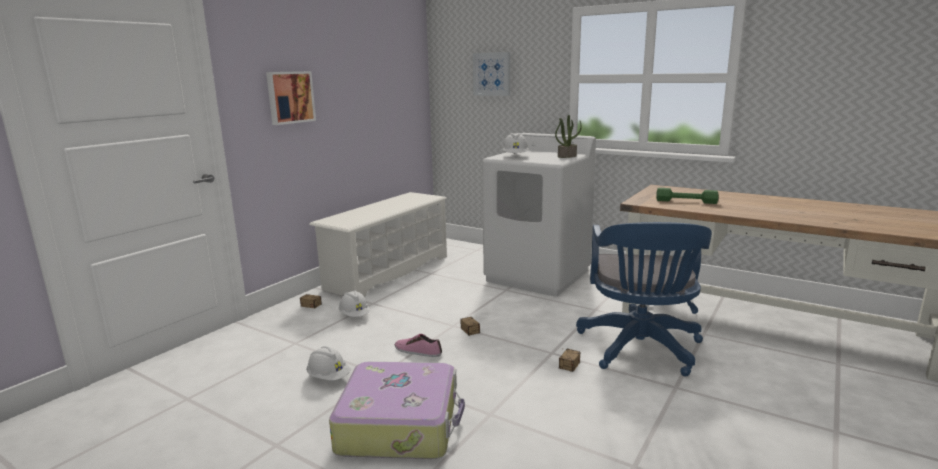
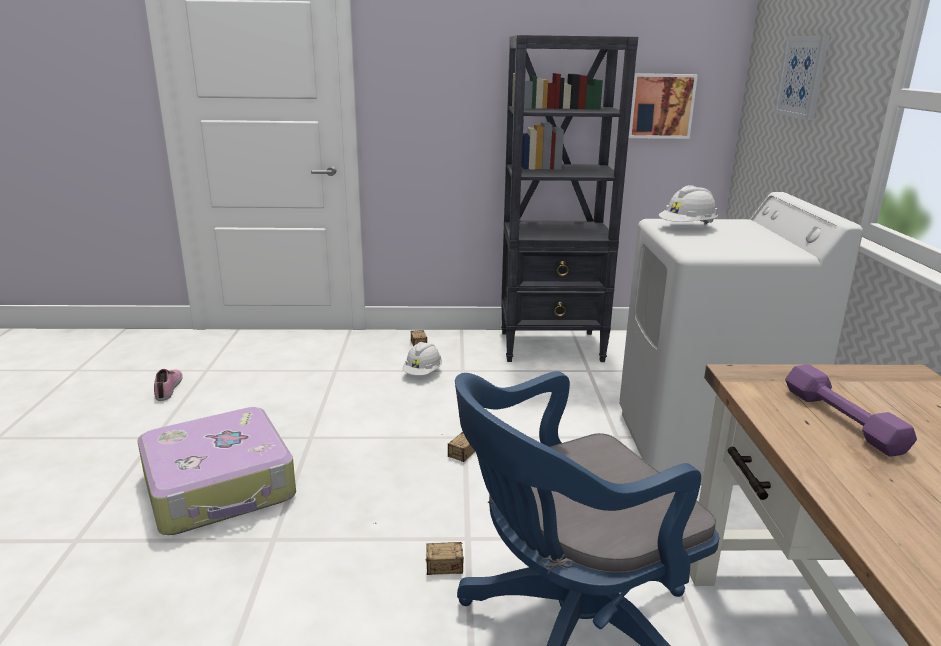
camera: 55 degrees right, 5 degrees up
(290, 97) = (455, 90): picture -> picture (660, 106)
(328, 377) = (284, 413): white hard hat -> none
(388, 272) = (552, 347): white shoe rack -> black bookcase
(418, 351) = (379, 438): shoe -> shoe (169, 388)
(567, 156) = (762, 250): potted plant -> none
(686, 201) = (843, 420): green dumbbell -> purple dumbbell

